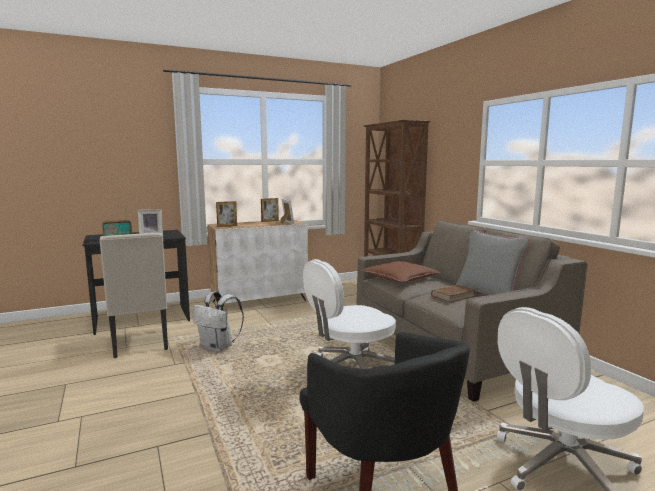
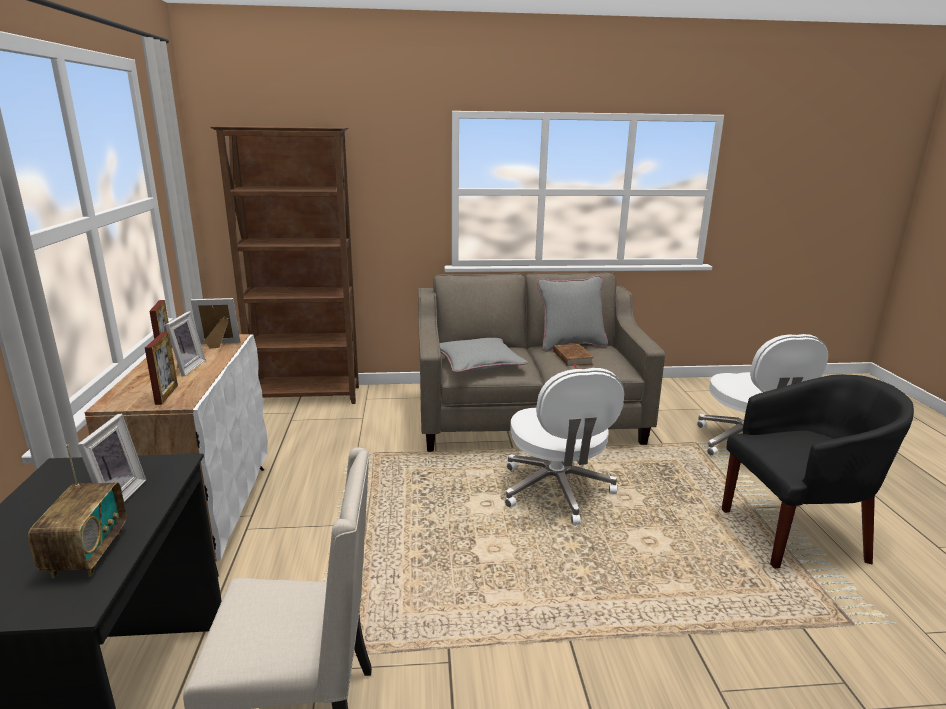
camera: 70 degrees left, 10 degrees up
(218, 347) = (407, 597): white backpack -> none
(256, 224) = (186, 368): none -> picture frame
(400, 278) = (478, 363): brown pillow -> grey pillow

